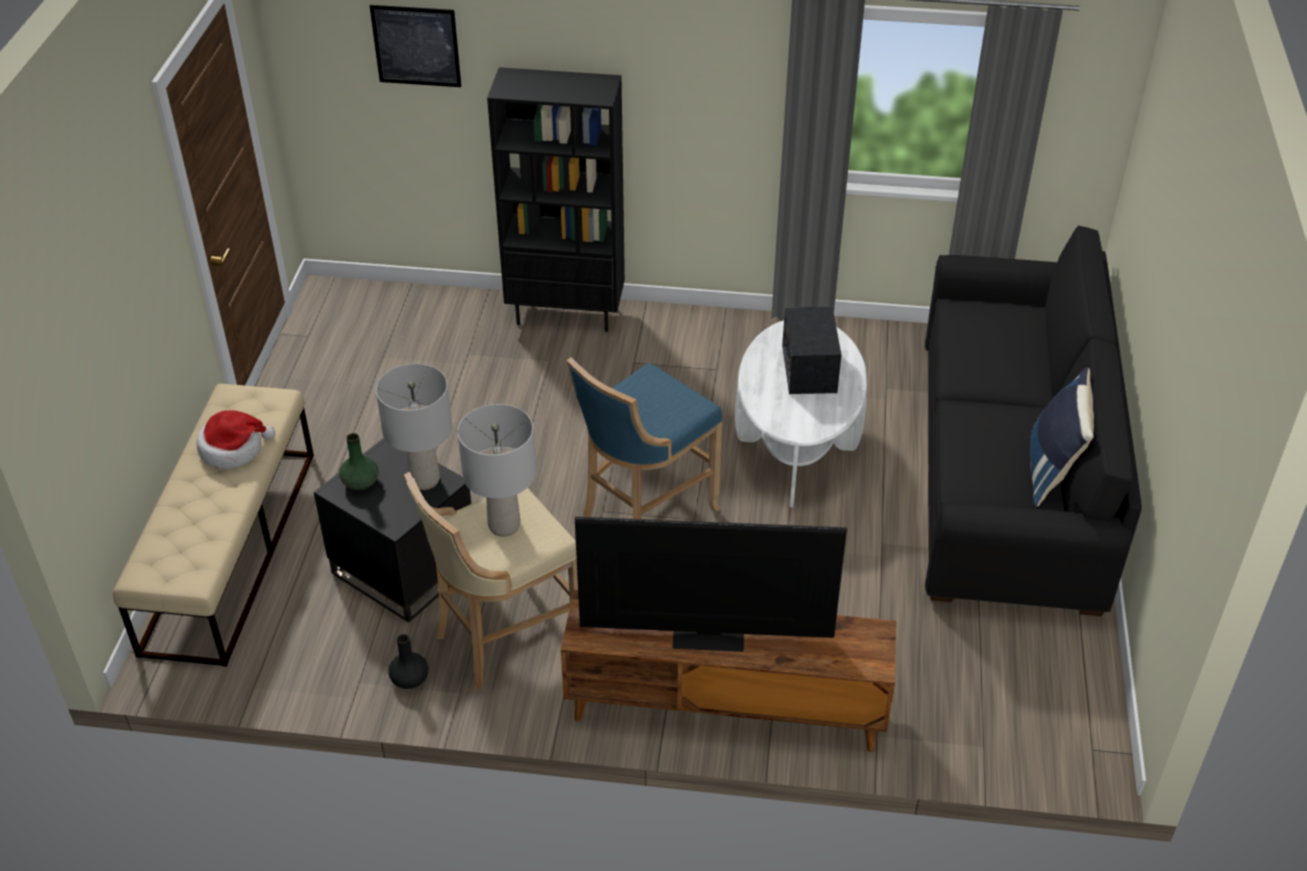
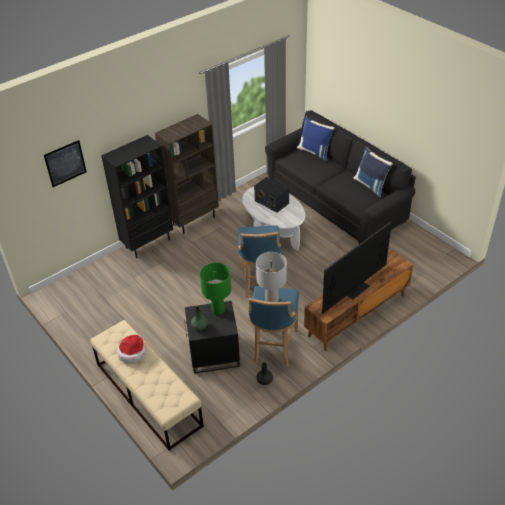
camera: 45 degrees left, 0 degrees up
(424, 480) = (218, 310): grey table lamp -> green table lamp
(503, 639) = (273, 347): beige stool -> blue stool
(692, 326) = (194, 220): none -> brown bookcase
(1035, 331) = (315, 152): none -> blue pillow

